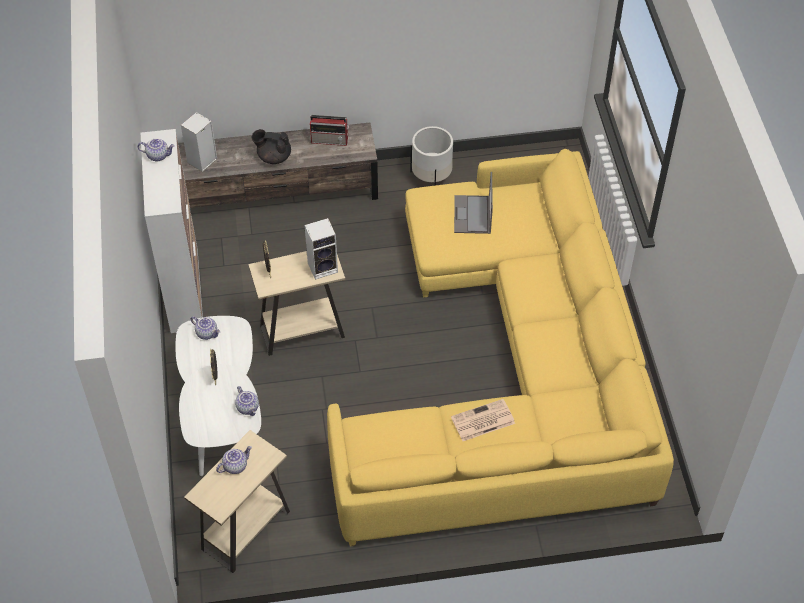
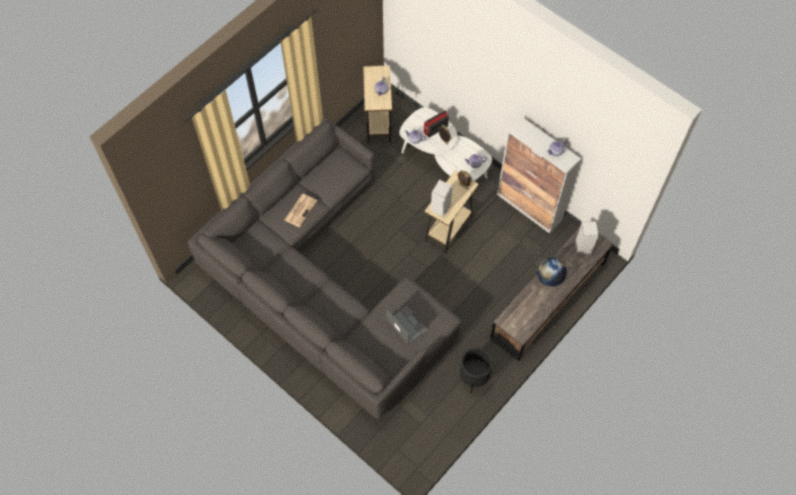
camera: 140 degrees right, 10 degrees up
(273, 157) = (550, 278): black teapot -> globe
(330, 140) = (531, 314): radio -> radio (435, 129)
(431, 178) = (474, 377): white planter -> black planter
(512, 376) = (322, 282): yellow sofa -> grey sofa

